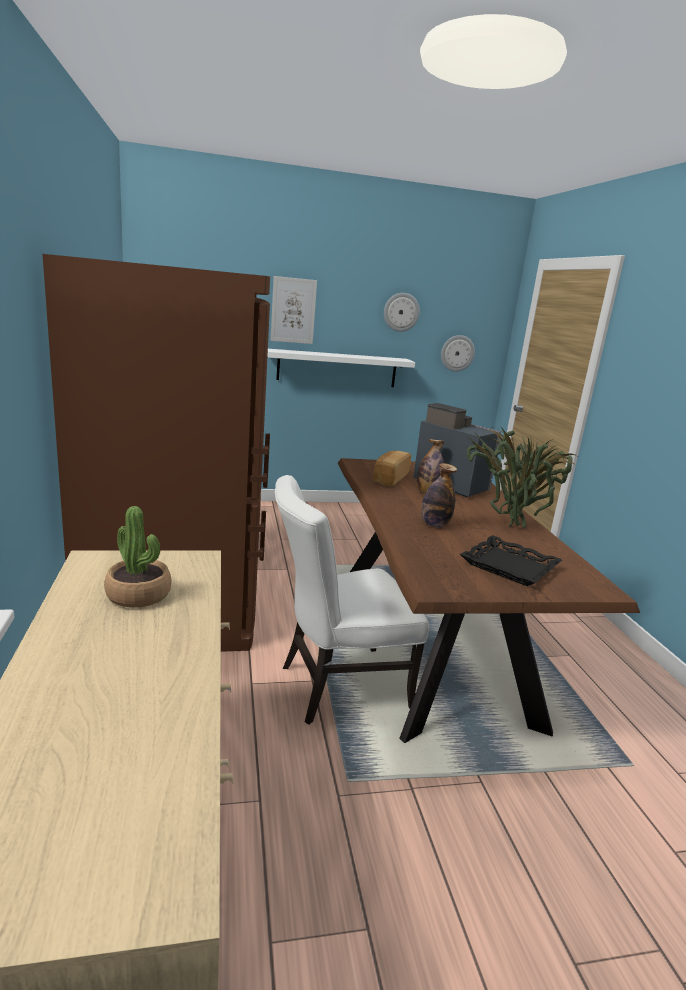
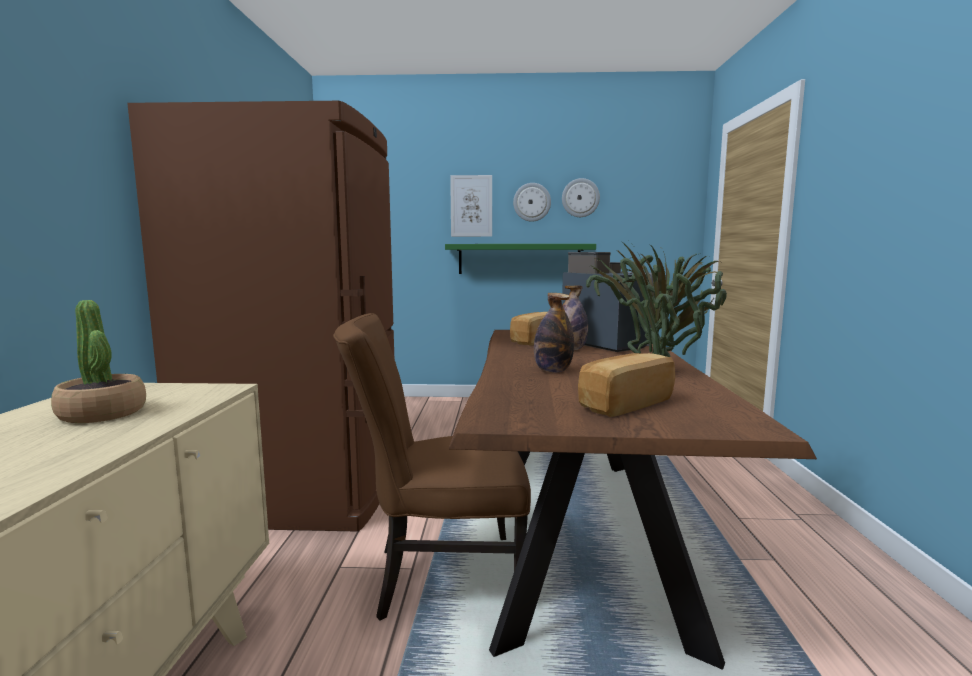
camera: 15 degrees right, 10 degrees down
(336, 686) = (438, 577): white chair -> brown chair
(337, 368) = (519, 259): white shelf -> green shelf
(457, 353) = (646, 234): wall clock -> wall clock (532, 202)
(510, 566) = (624, 404): black tray -> bread

